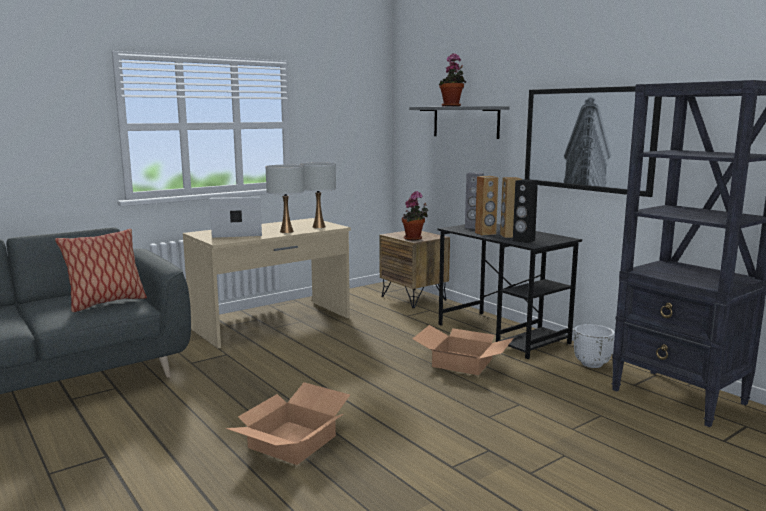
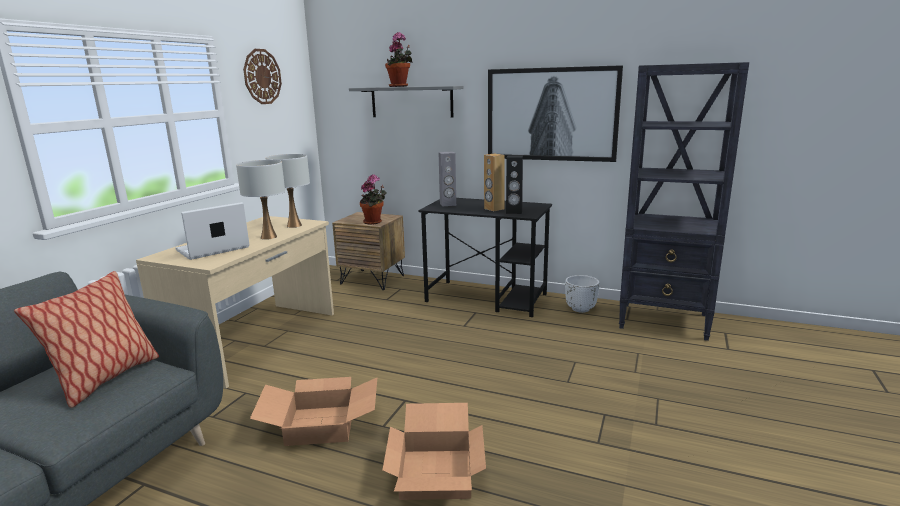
camera: 30 degrees left, 5 degrees up
(334, 95) = (262, 76): none -> wall clock
(463, 362) = (488, 334): cardboard box -> cardboard box (322, 424)
(485, 233) = (470, 209): brown speaker -> none

